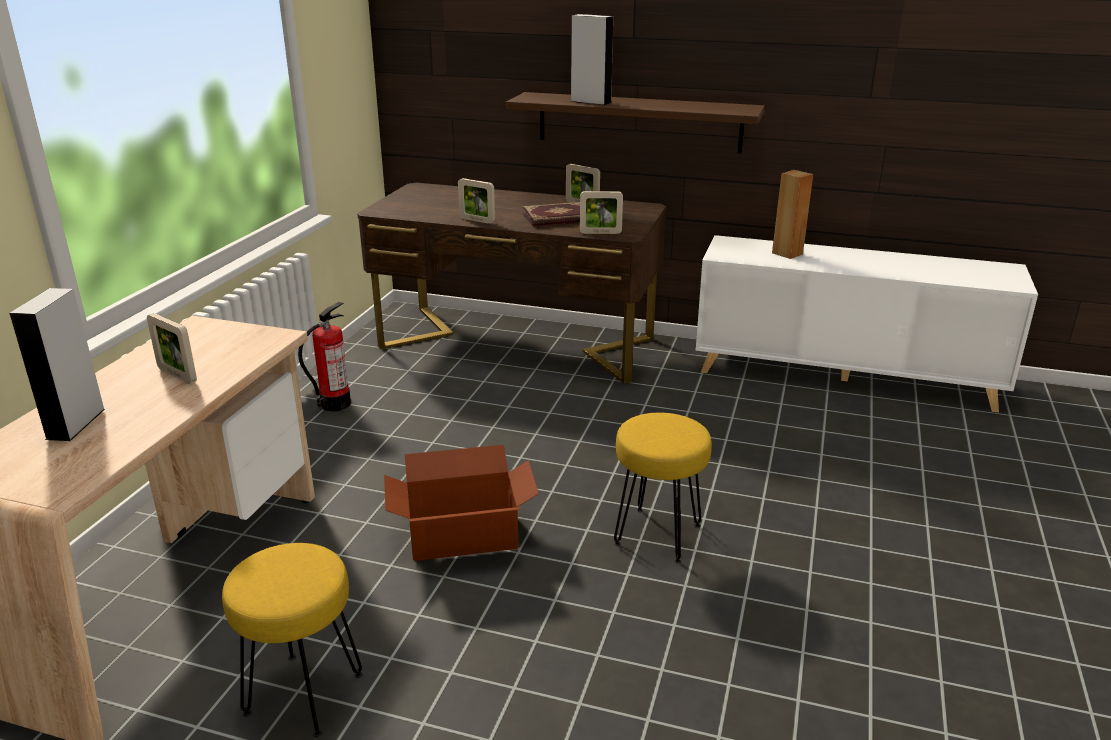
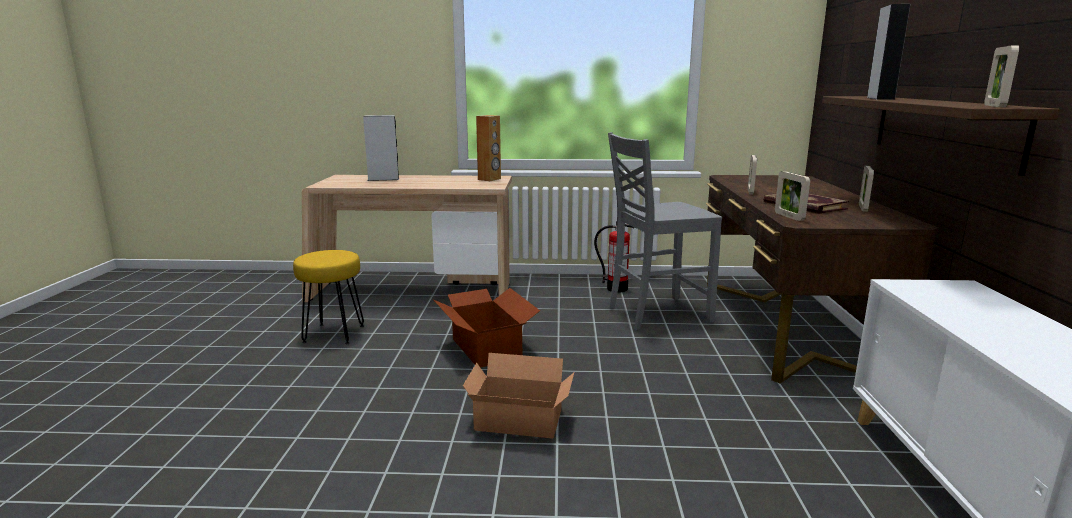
camera: 75 degrees right, 10 degrees down
(177, 375) = (436, 182): picture frame -> picture frame (994, 106)
(438, 399) = (656, 314): none -> grey chair
(658, 534) = (520, 422): yellow stool -> cardboard box
(787, 253) = (990, 316): brown speaker -> brown speaker (489, 179)

